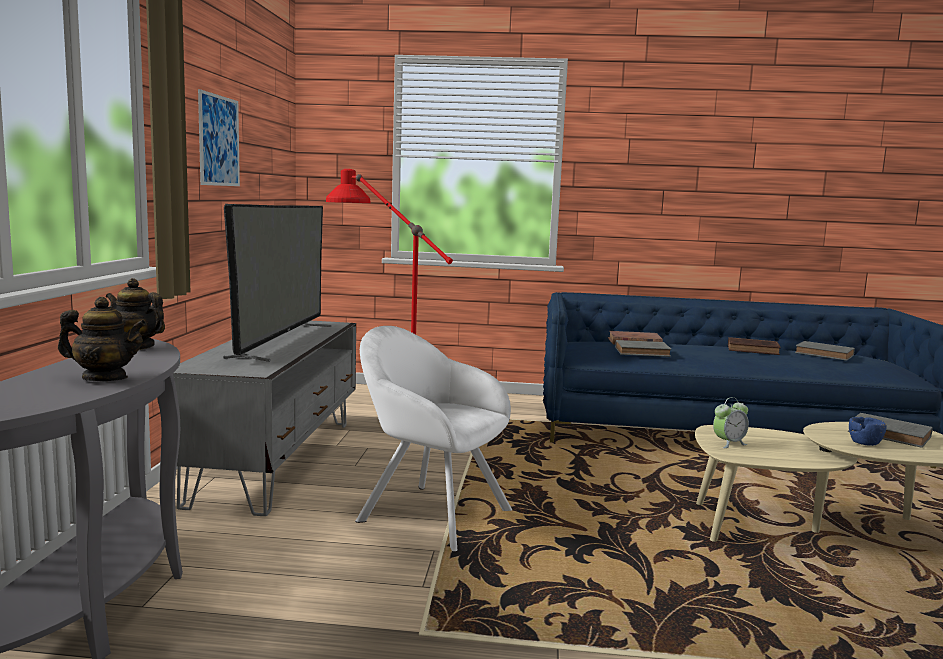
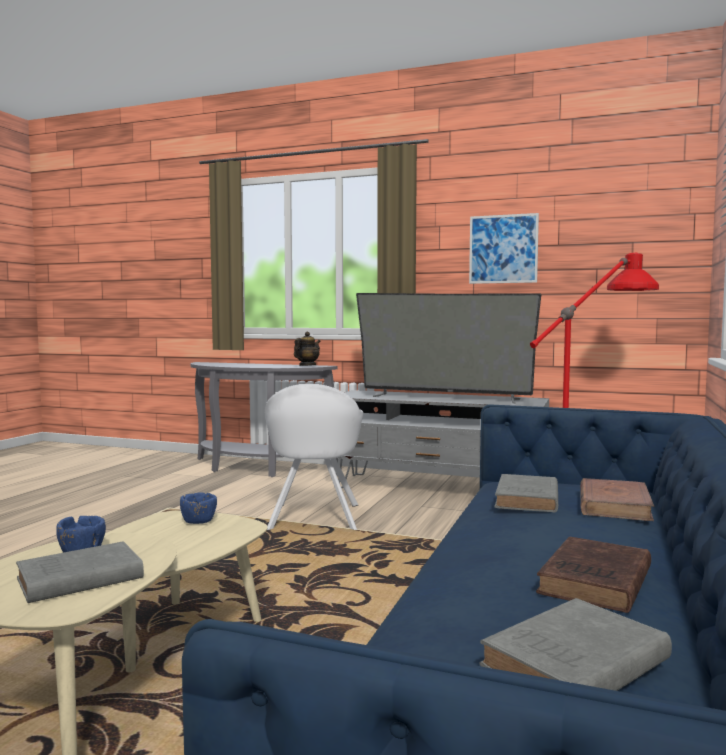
camera: 105 degrees right, 5 degrees down
(105, 378) = (243, 365): teapot -> none
(428, 513) = (314, 519): white armchair -> white armchair turned 135 degrees clockwise
(728, 443) = (199, 521): alarm clock -> blue bowl

